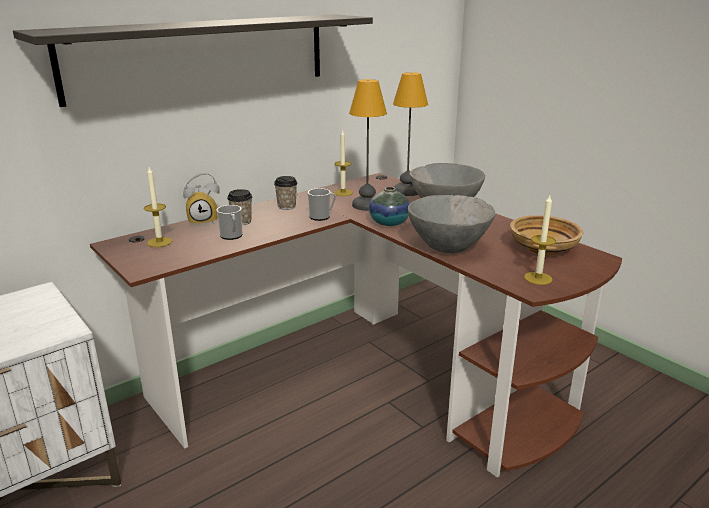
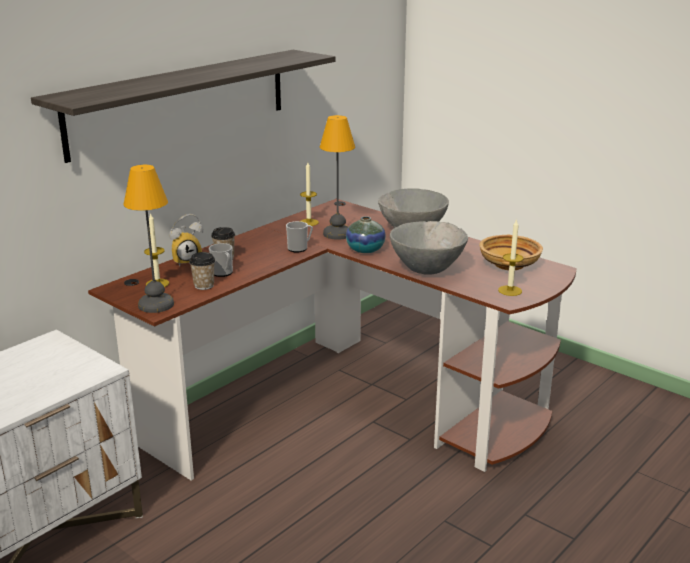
camera: 10 degrees left, 0 degrees up
(286, 206) = (260, 240): cup -> cup (204, 285)
(408, 191) = (371, 217): table lamp -> table lamp (157, 305)

